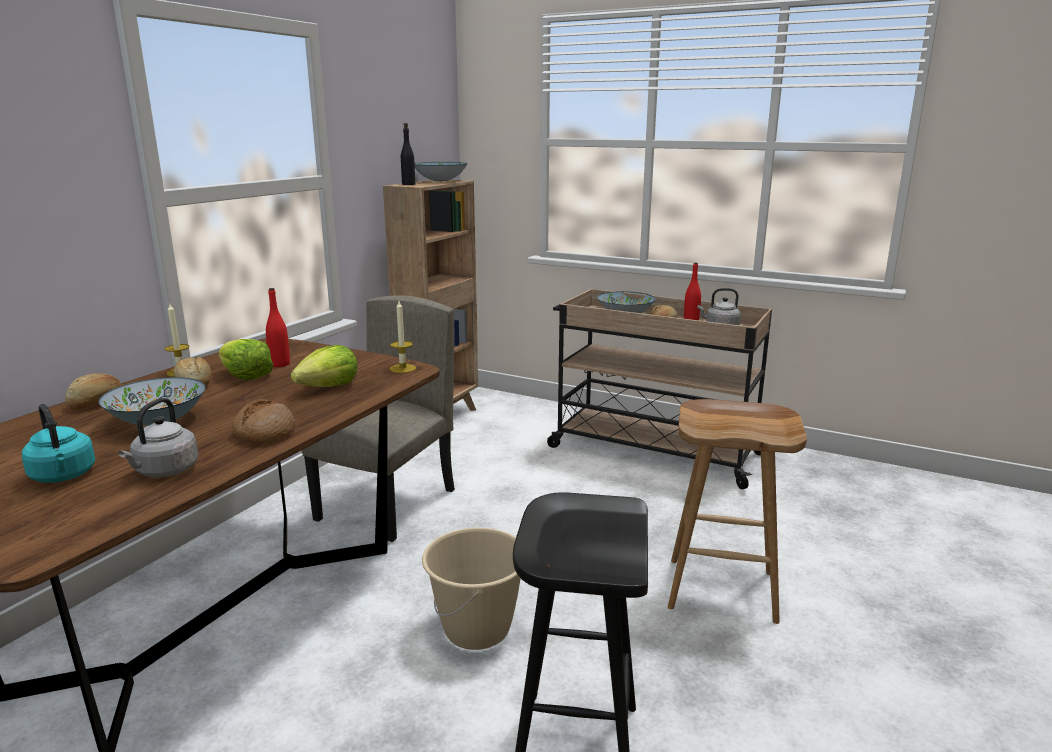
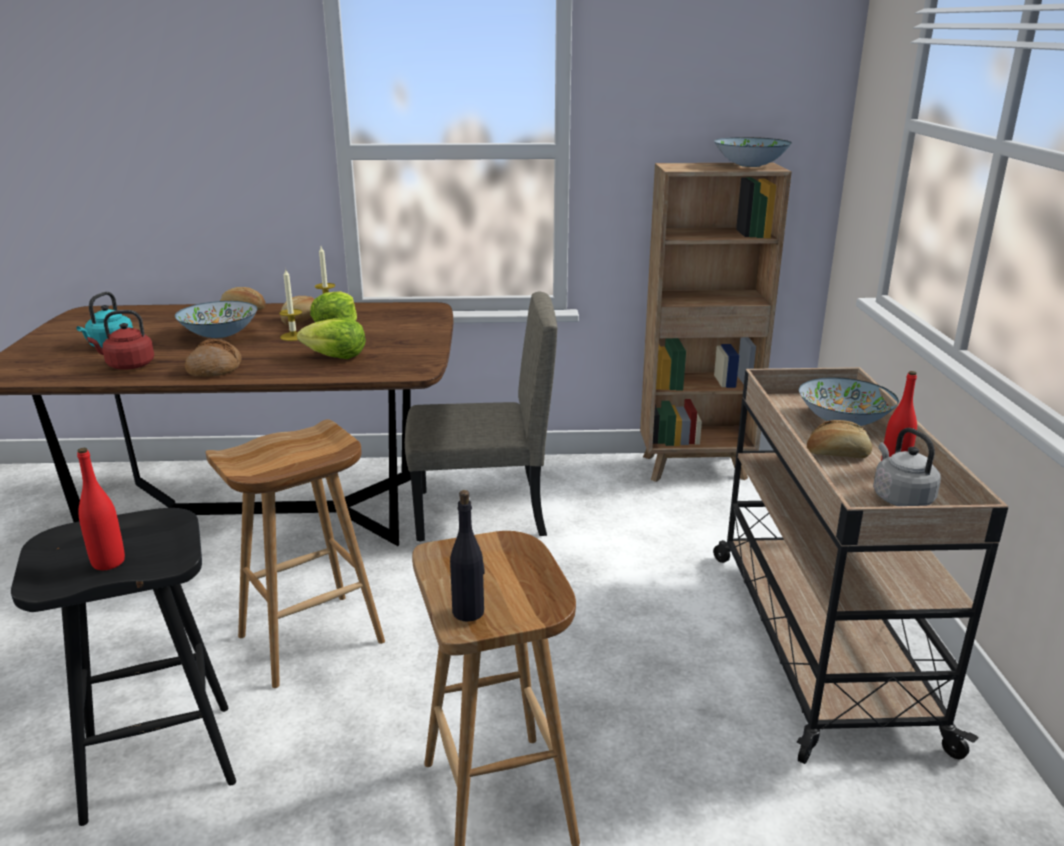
camera: 60 degrees right, 5 degrees up
(164, 471) = (128, 365): grey kettle -> red kettle
(280, 364) = (377, 327): red bottle -> red bottle (108, 562)
(403, 368) = (413, 366): candle -> candle (293, 336)
(408, 184) = (683, 165): black bottle -> black bottle (469, 612)
(477, 629) = (310, 640): beige bucket -> brown stool

